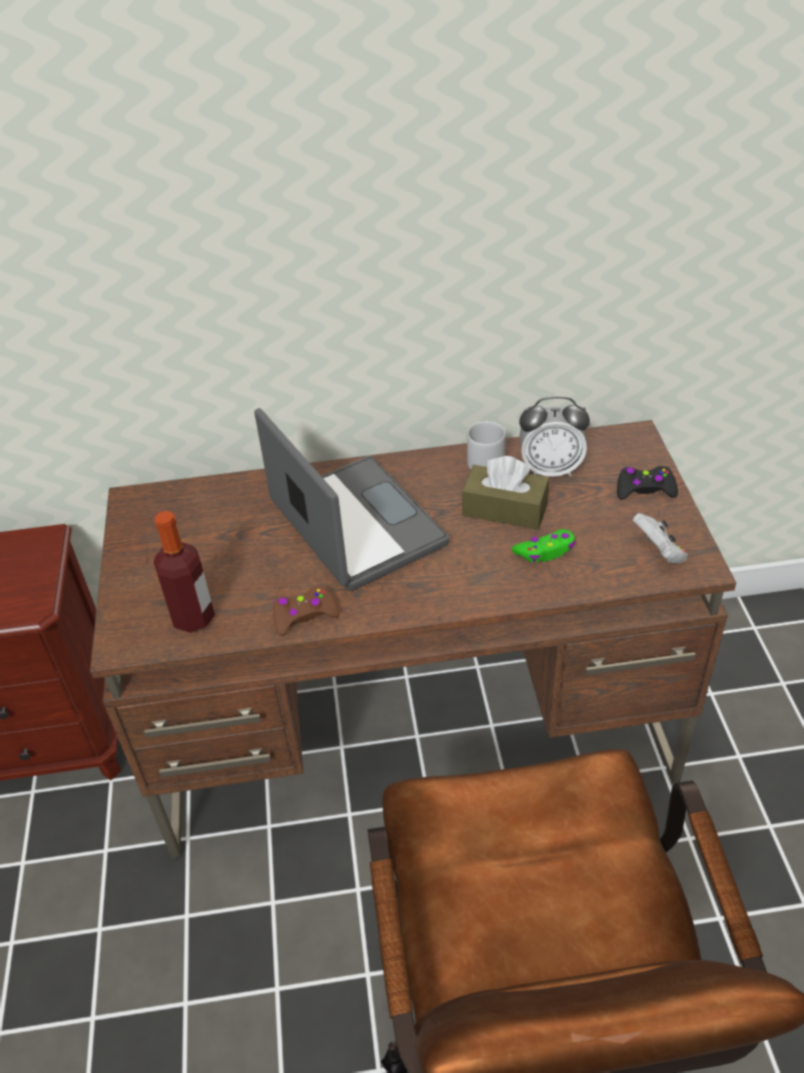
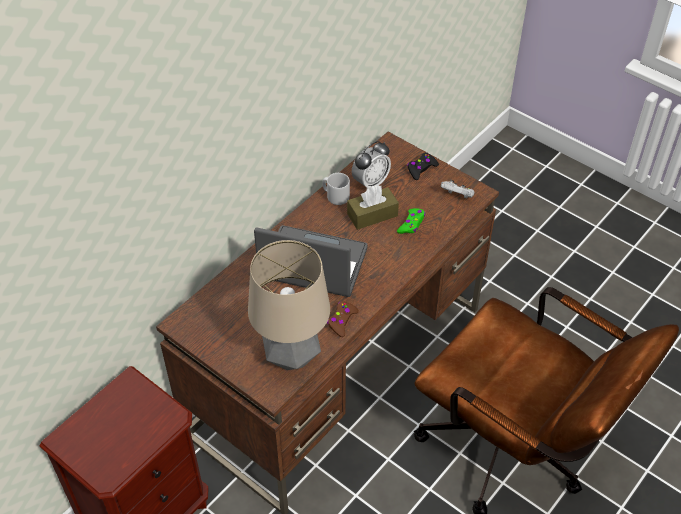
camera: 45 degrees left, 5 degrees up
(193, 618) = (291, 357): bottle -> table lamp

